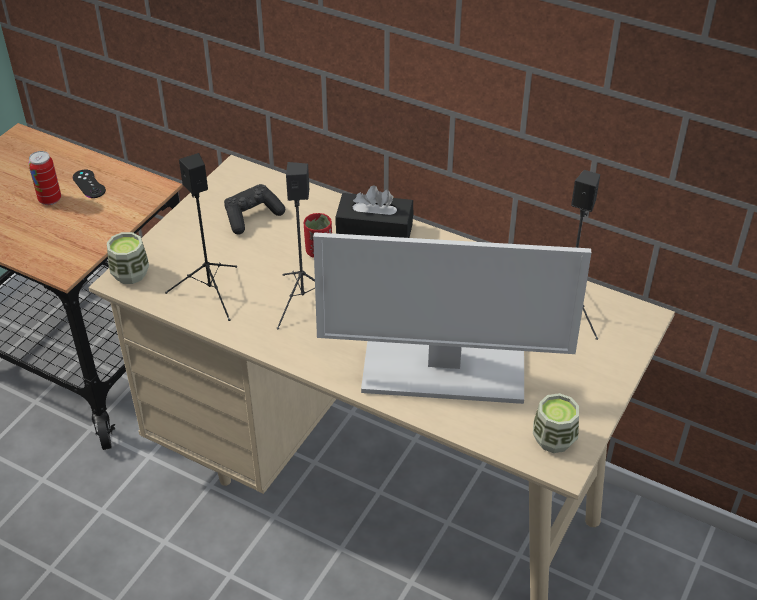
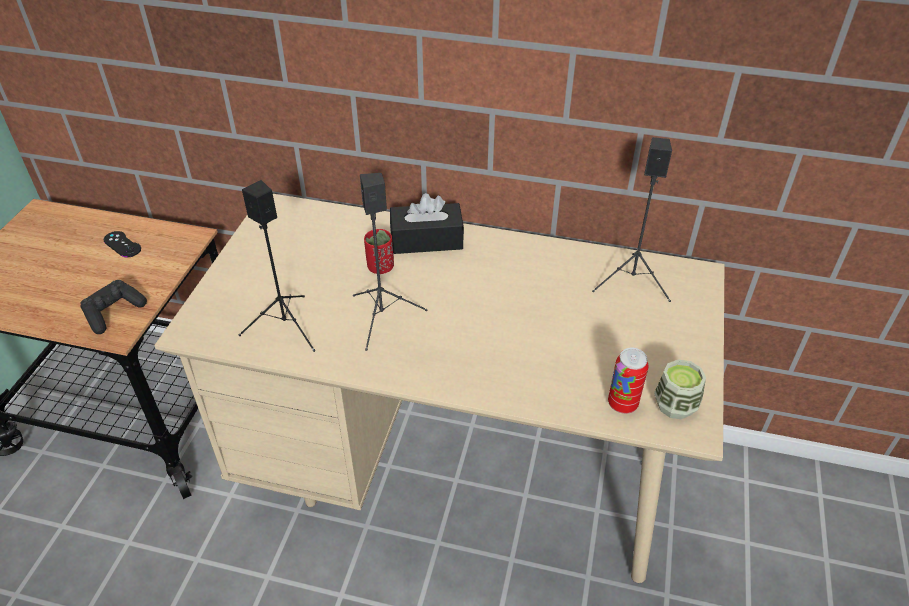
camera: 15 degrees left, 0 degrees up
(50, 199) = (85, 266): can -> can (622, 404)
(130, 273) = (196, 323): cup -> none
(252, 216) = (303, 246): black game controller -> black game controller (114, 313)
(442, 370) = (542, 359): monitor -> none

